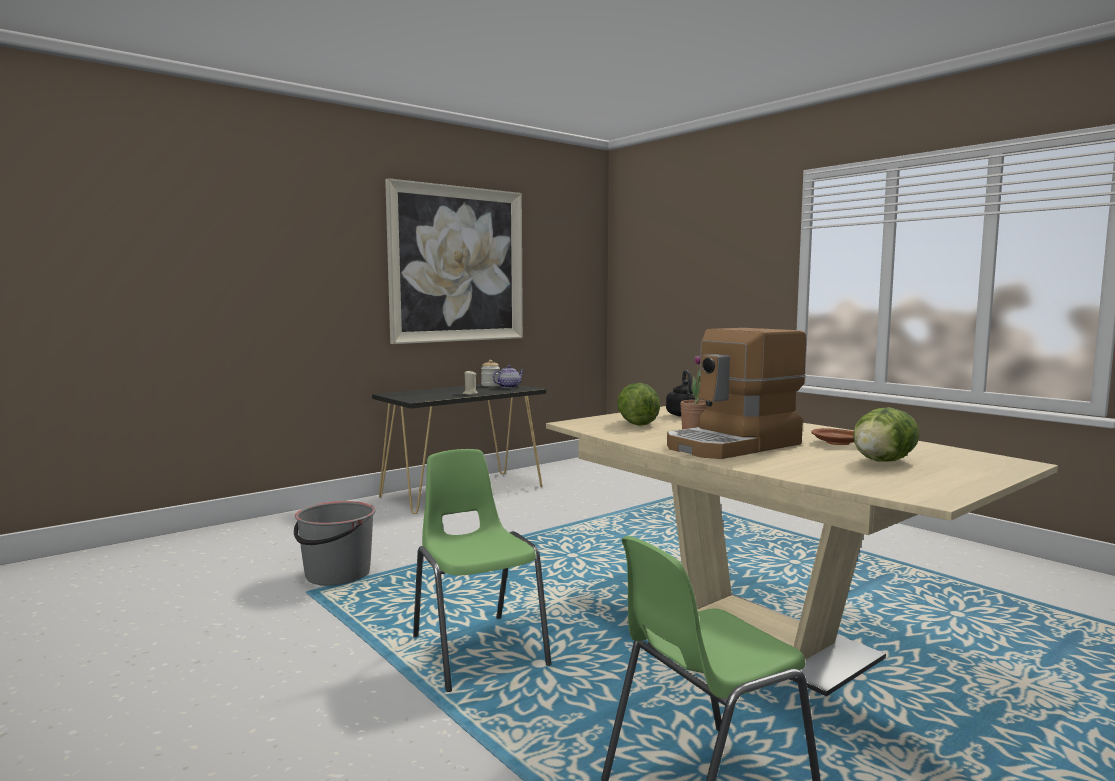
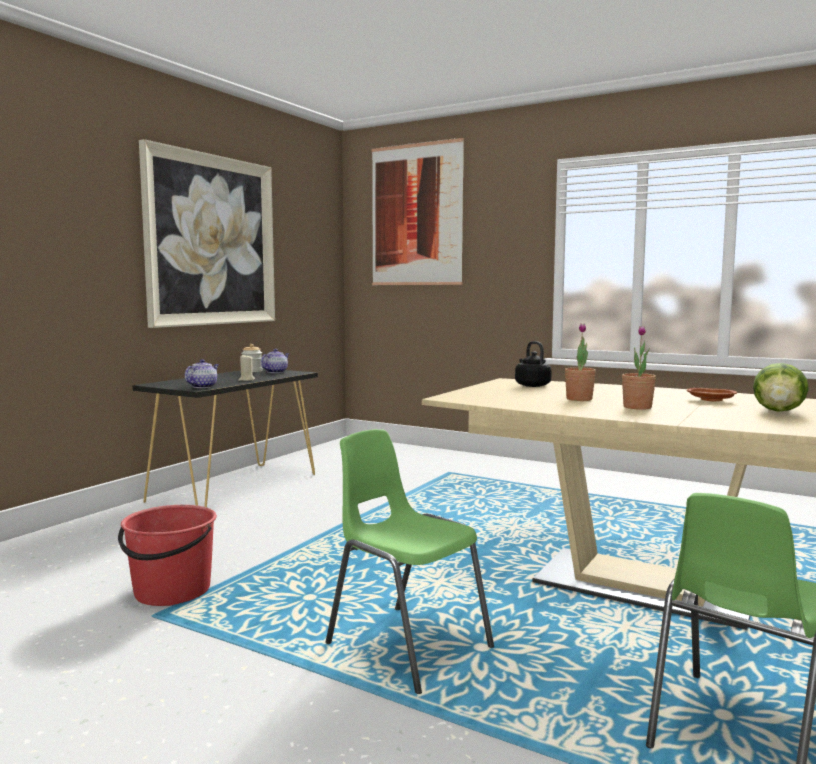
camera: 20 degrees left, 0 degrees up
(337, 575) = (171, 591): grey bucket -> red bucket
(422, 398) = (203, 387): none -> teapot
(637, 423) = (509, 395): lettuce -> none
(670, 232) = (416, 214): none -> picture
(734, 445) = (637, 407): coffee machine -> potted plant

